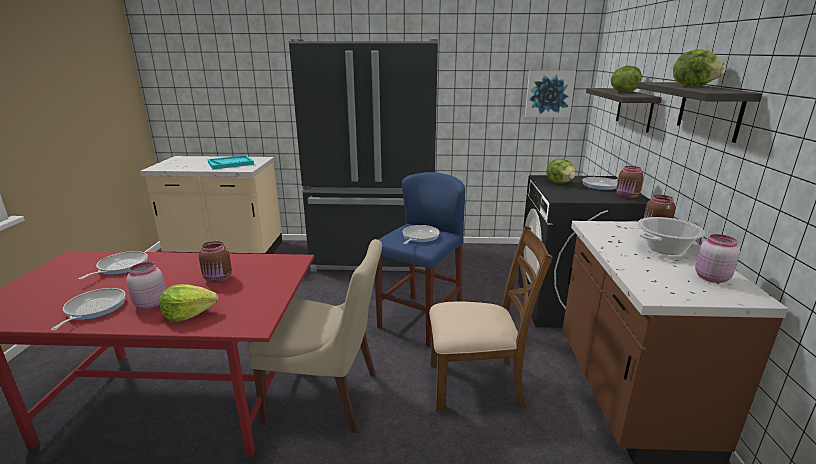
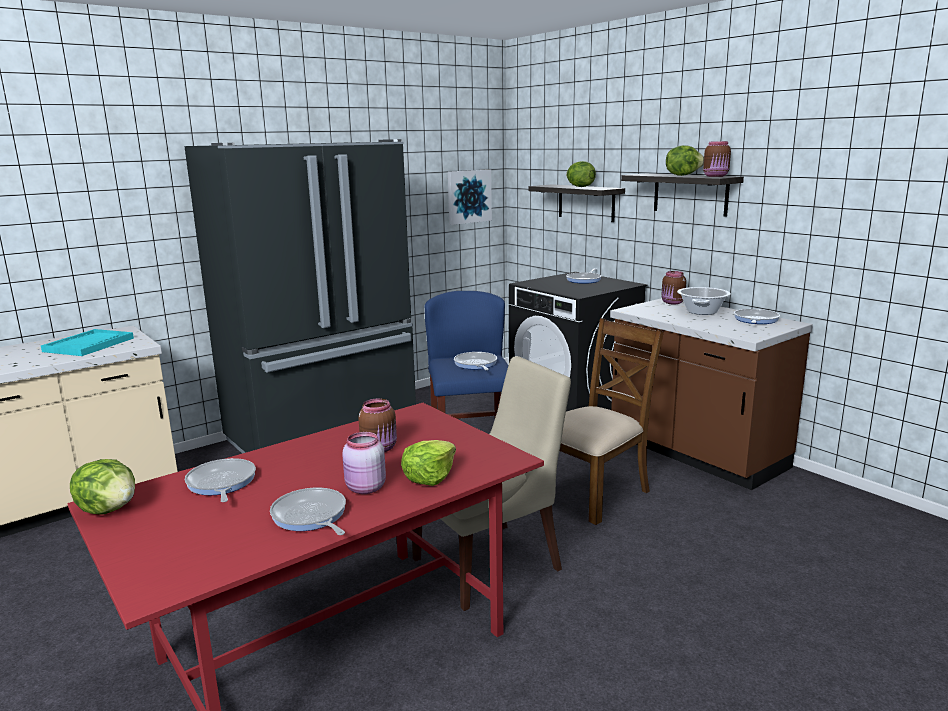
camera: 40 degrees left, 5 degrees down
(560, 182) = (549, 284): lettuce -> lettuce (109, 509)
(627, 196) = (619, 283): brown jar -> brown jar (716, 176)
(710, 278) = (755, 320): pink jar -> frying pan

